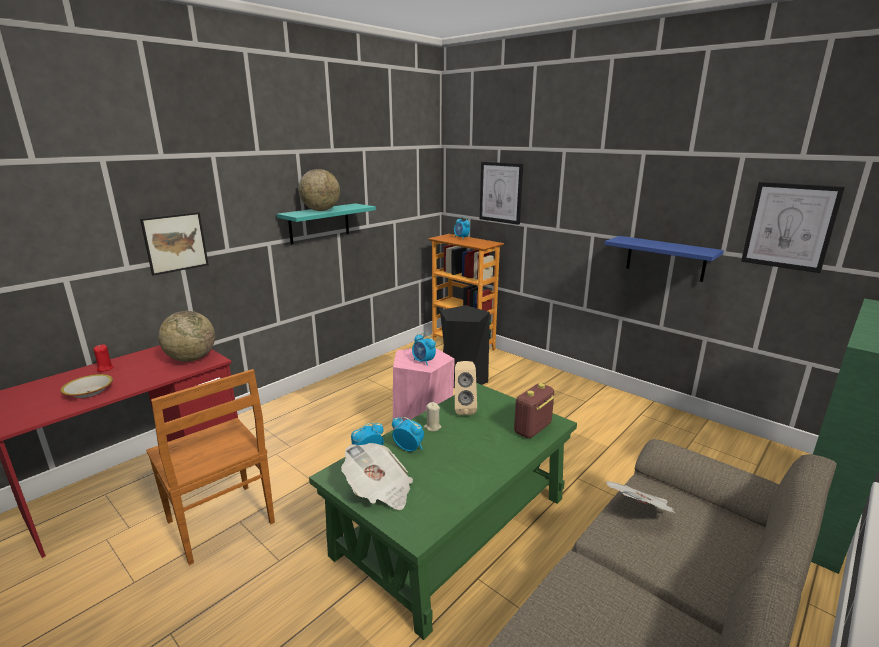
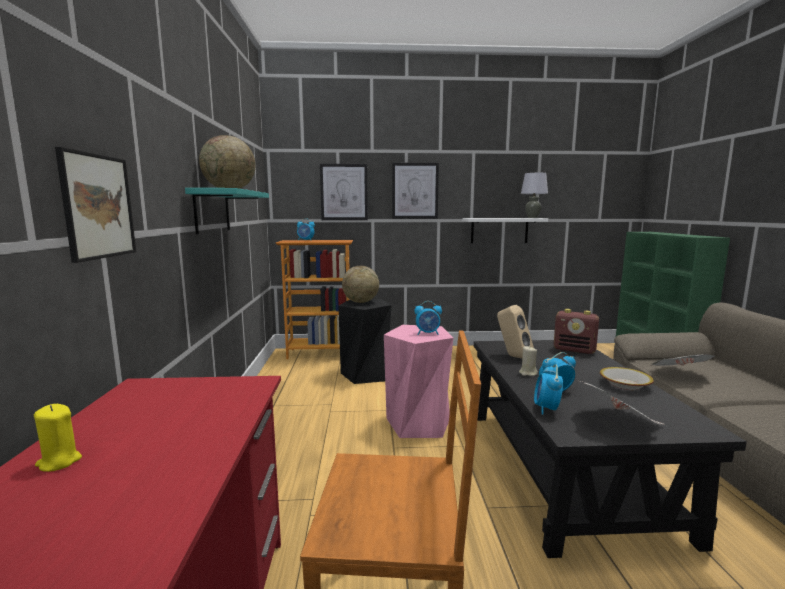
camera: 45 degrees left, 10 degrees down
(89, 392) = (132, 498): bowl -> bowl (624, 385)
(105, 368) = (59, 462): red candle -> yellow candle
(191, 359) = (215, 393): globe -> globe (360, 302)
(453, 526) = (566, 467): green coffee table -> black coffee table
(532, 429) = (574, 350): radio -> radio turned 60 degrees counterclockwise
(665, 258) = (499, 230): blue shelf -> white shelf
(702, 250) = (532, 217): none -> grey table lamp
(789, 226) = (573, 196): picture -> picture (415, 191)

